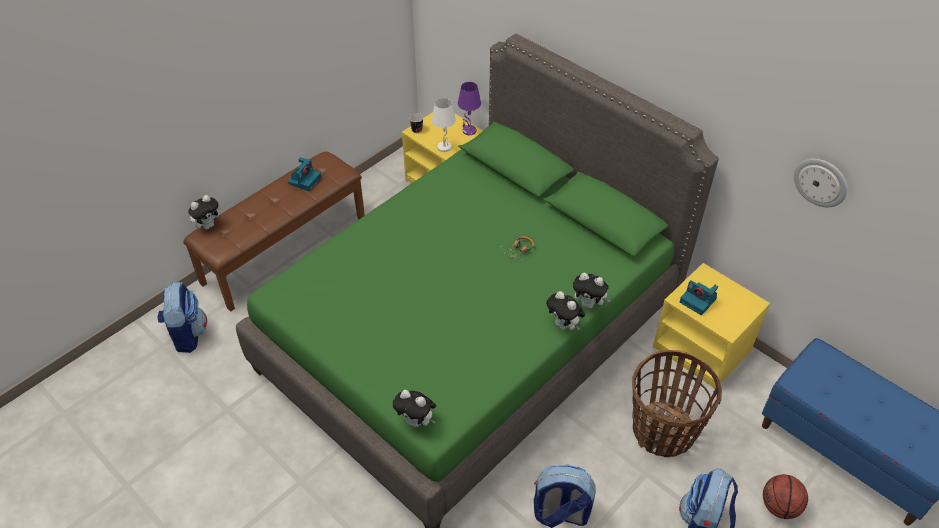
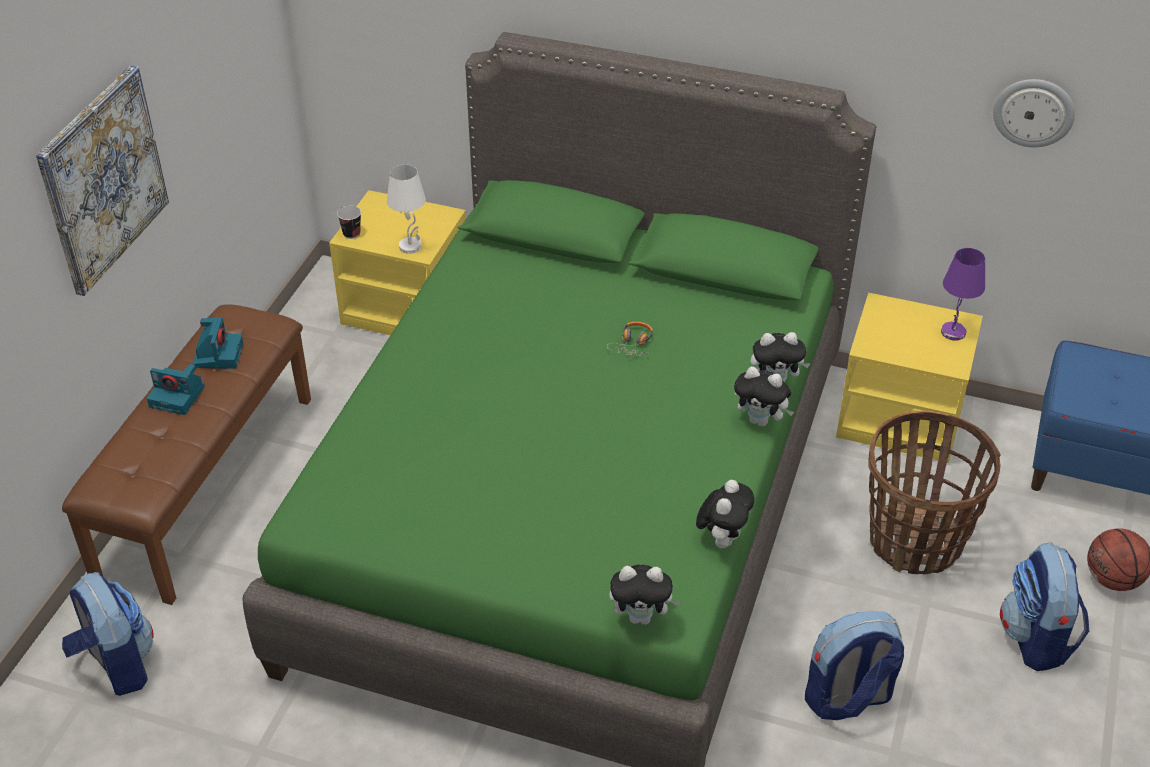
camera: 25 degrees left, 5 degrees down
(208, 225) = (97, 468): plush toy -> plush toy (722, 538)
(241, 66) = (103, 179): none -> picture
(469, 131) = (433, 213): purple table lamp -> purple table lamp (953, 333)
(698, 301) = (894, 341): camera -> camera (178, 396)

